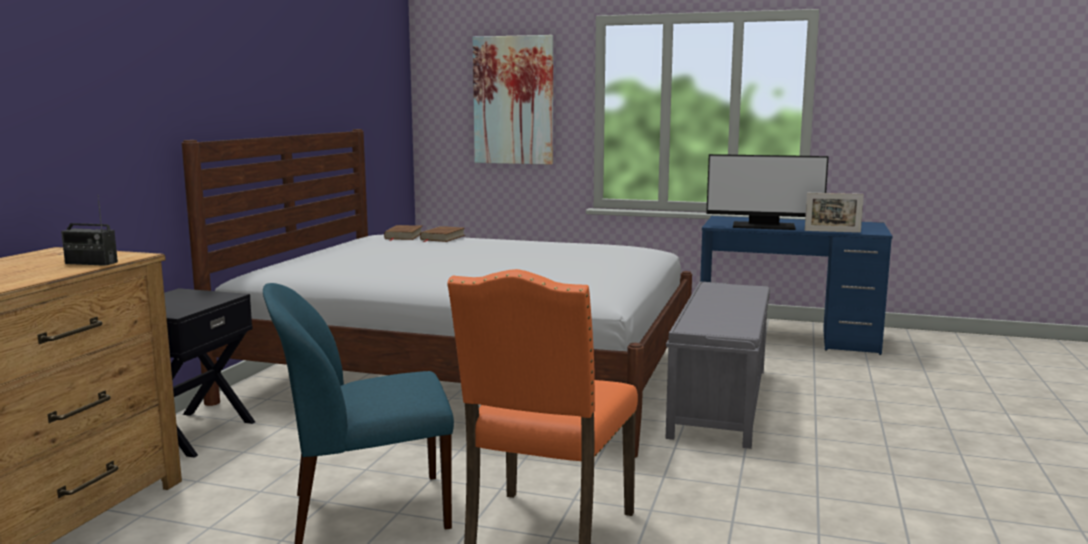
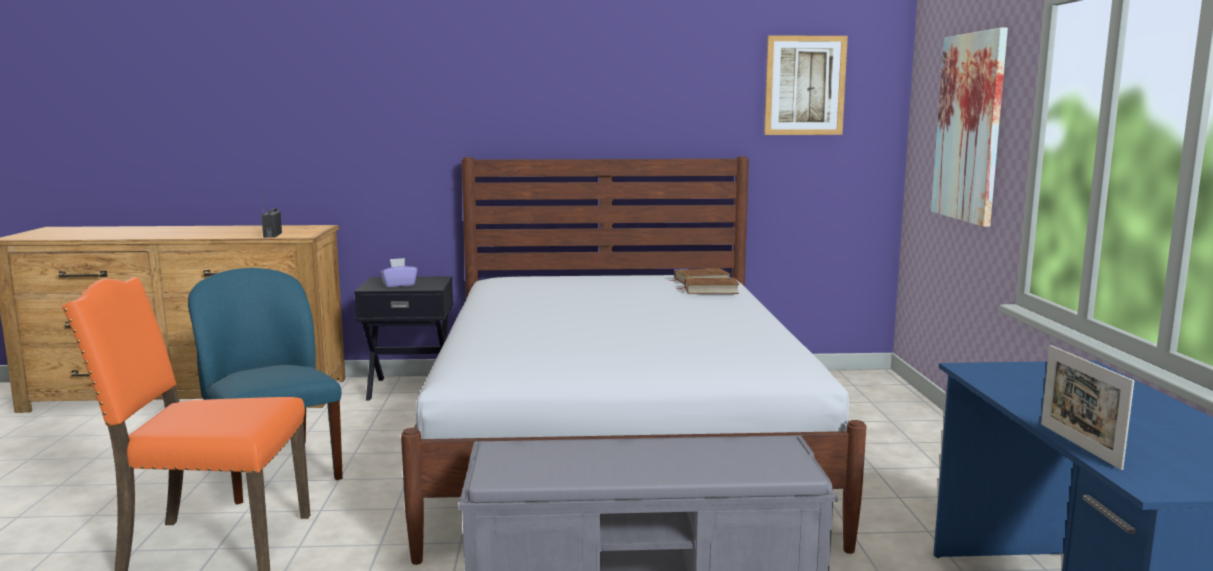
camera: 70 degrees right, 0 degrees up
(184, 304) = (399, 285): none -> purple tissue box
(371, 67) = (805, 85): none -> picture
(763, 226) = (1032, 395): monitor -> none

